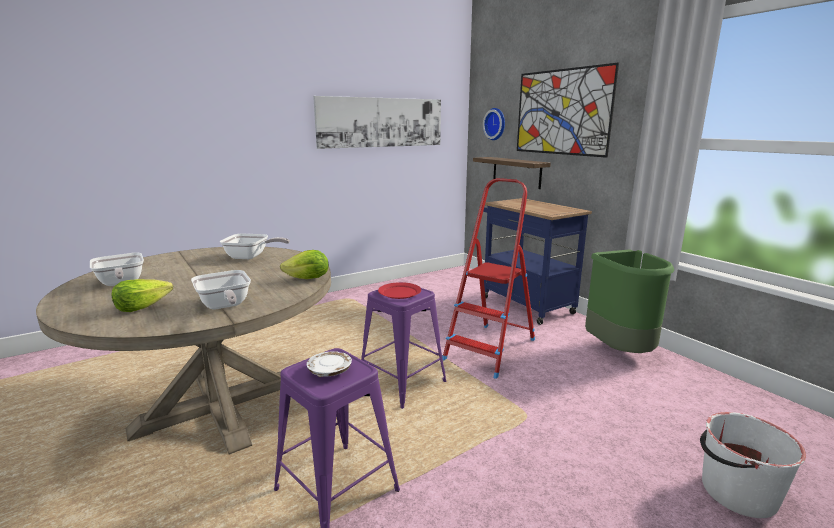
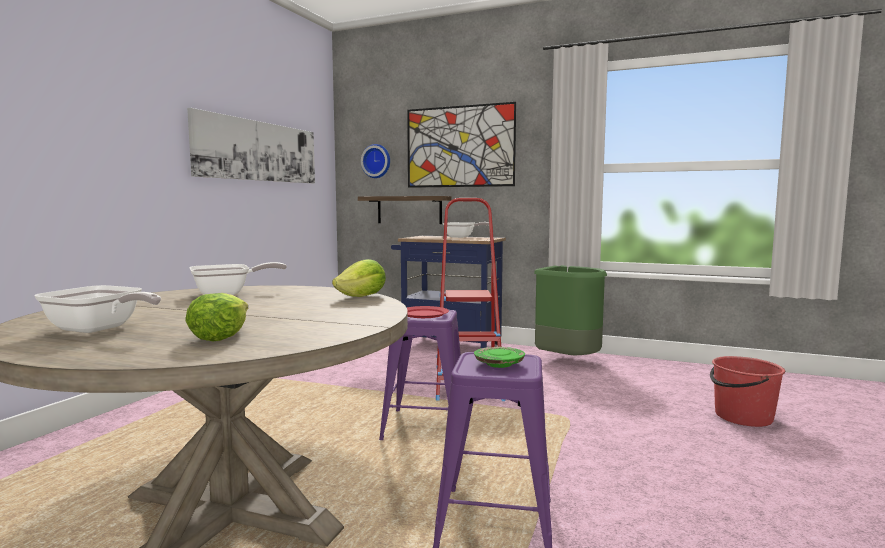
camera: 35 degrees left, 10 degrees down
(224, 306) = (334, 321): frying pan -> frying pan (462, 237)
(329, 371) = (499, 364): white plate -> green plate
(737, 492) = (742, 417): white bucket -> red bucket

